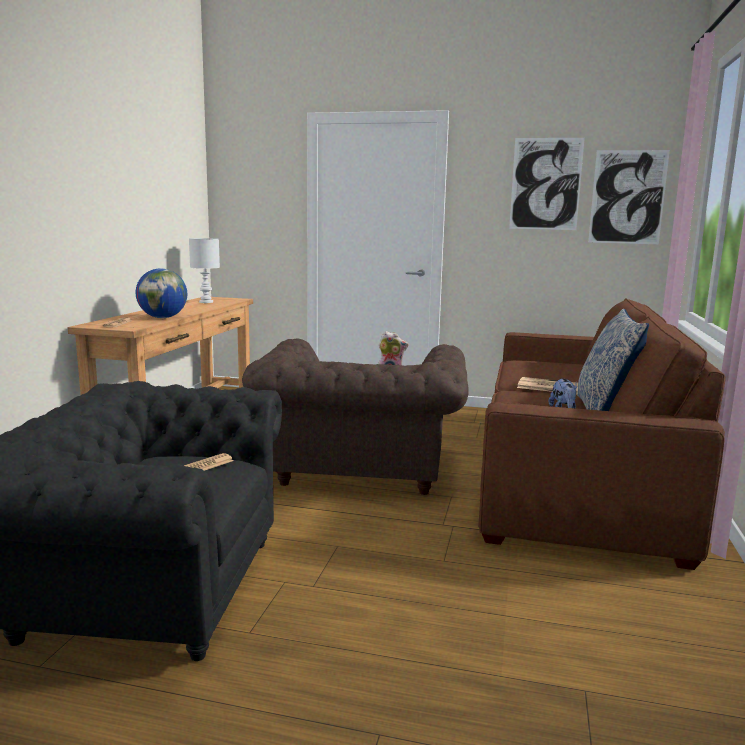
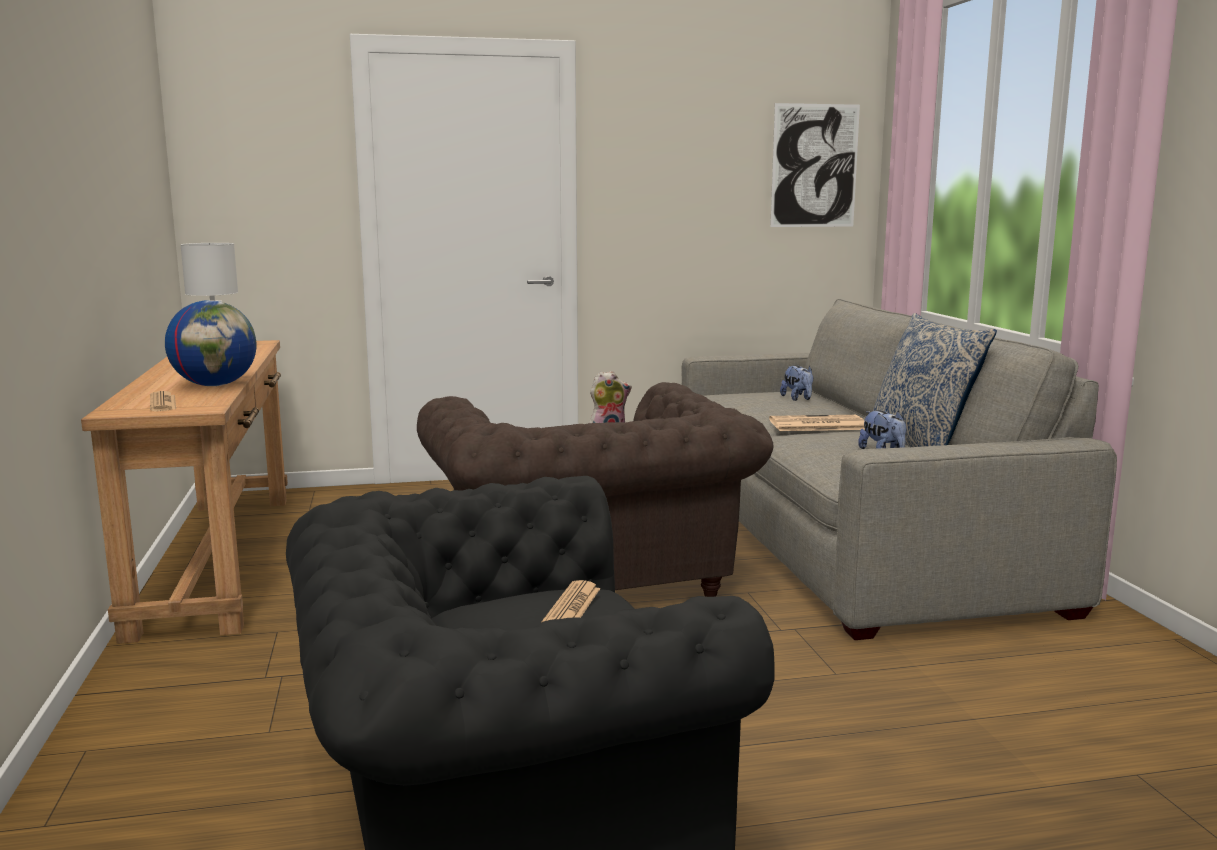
camera: 25 degrees left, 0 degrees up
(545, 184) = (713, 148): picture -> none
(569, 369) = (798, 399): none -> plush toy
(574, 472) = (846, 533): brown sofa -> grey sofa

